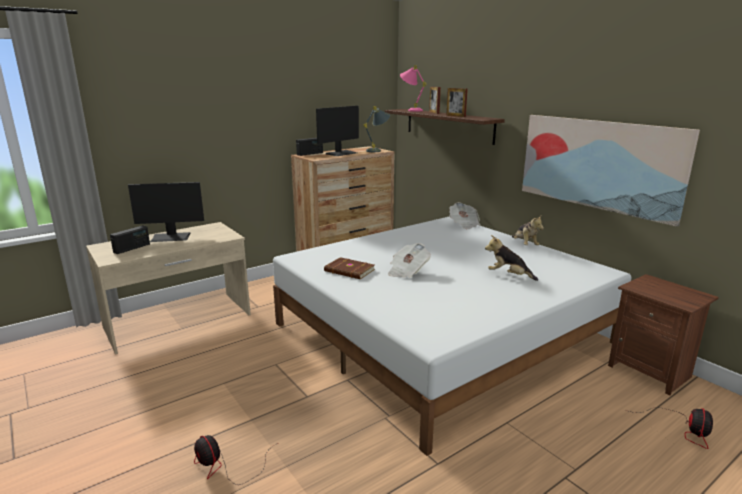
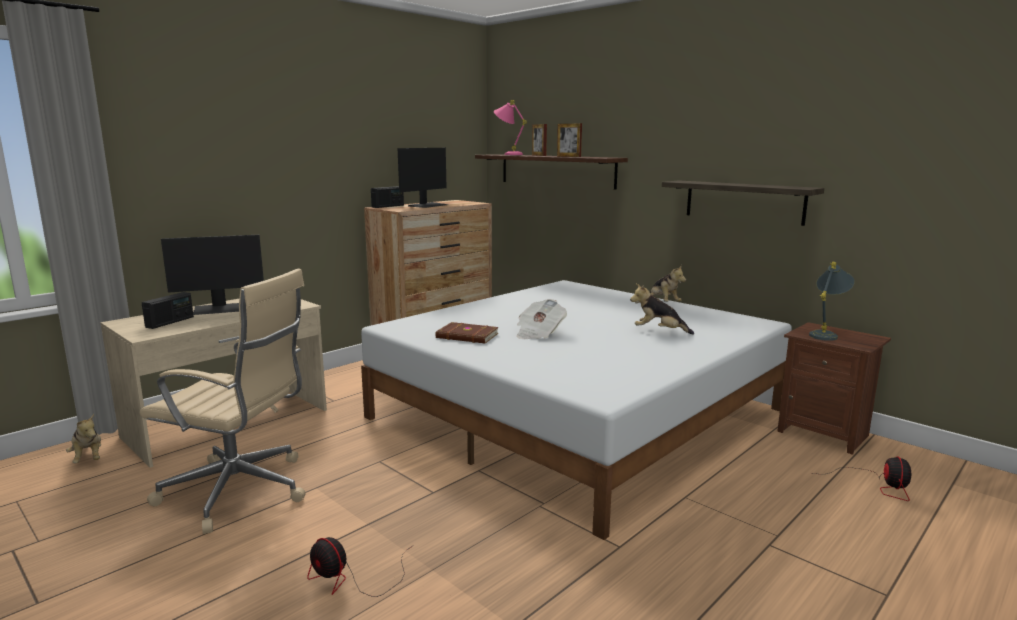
camera: 10 degrees left, 5 degrees down
(78, 342) = (88, 458): none -> plush toy
(170, 381) = (240, 491): none -> beige office chair
(378, 150) = (471, 202): grey table lamp -> grey table lamp (826, 334)
(464, 224) = (583, 287): newspaper -> none
(598, 164) = (744, 202): picture -> shelf

